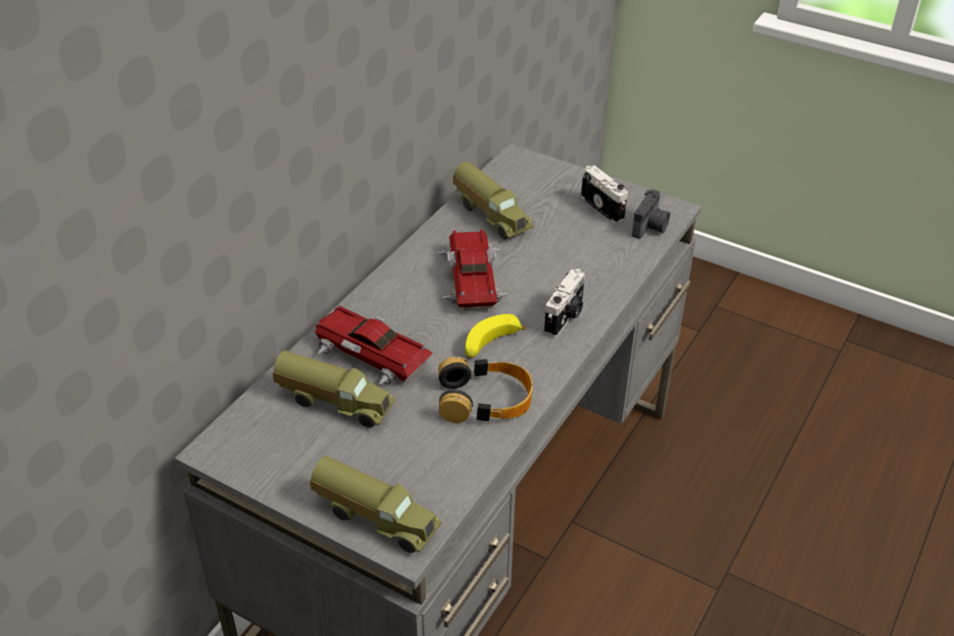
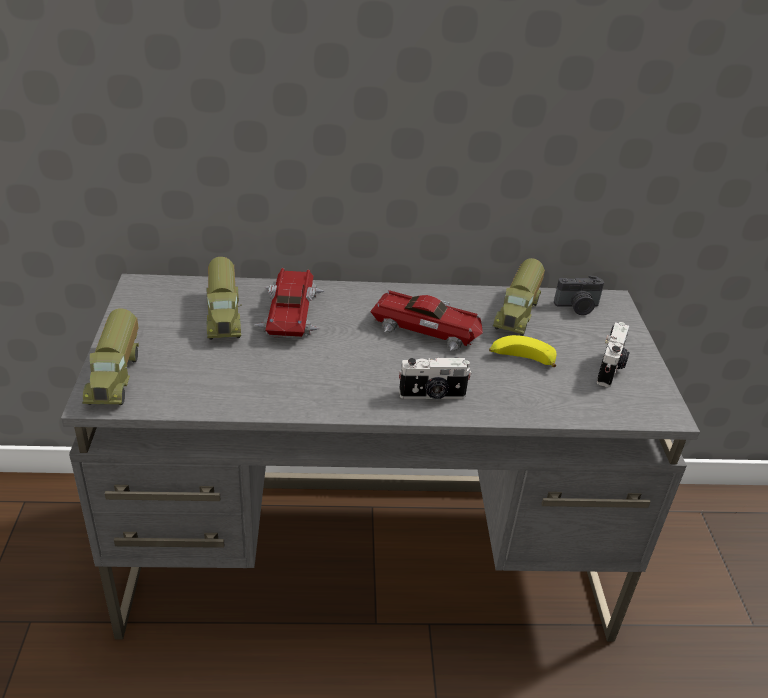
camera: 55 degrees right, 5 degrees down
(471, 278) = (427, 329): toy car -> toy car turned 60 degrees clockwise
(485, 400) = (287, 385): headphones -> none
(490, 345) = (356, 366): banana -> banana (520, 359)
(651, 227) = (620, 407): camera -> camera (577, 307)

